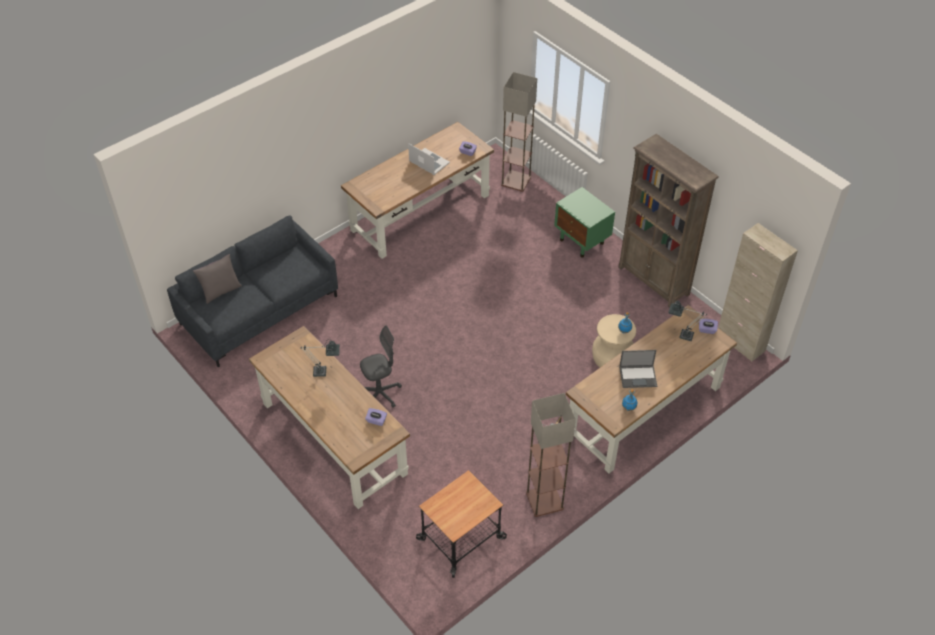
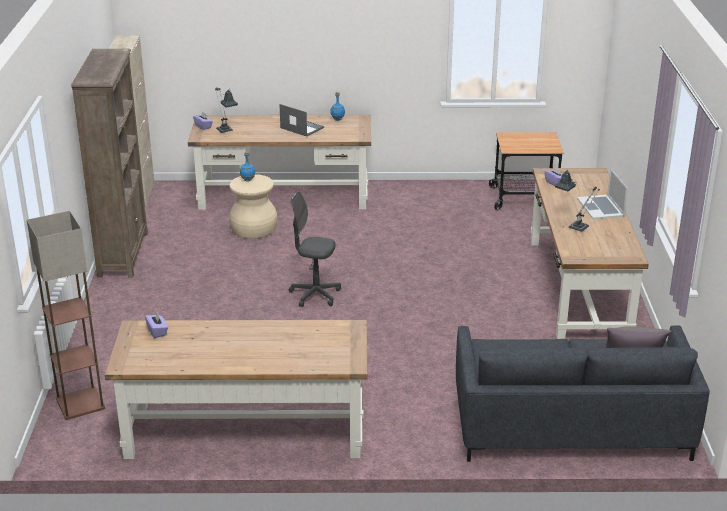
camera: 140 degrees left, 20 degrees down
(380, 393) = (499, 296): grey office chair -> grey office chair (315, 295)
(429, 162) = (219, 344): laptop -> laptop (601, 207)
(544, 501) = (435, 189): floor lamp -> none
(582, 242) = (125, 311): green nightstand -> none

